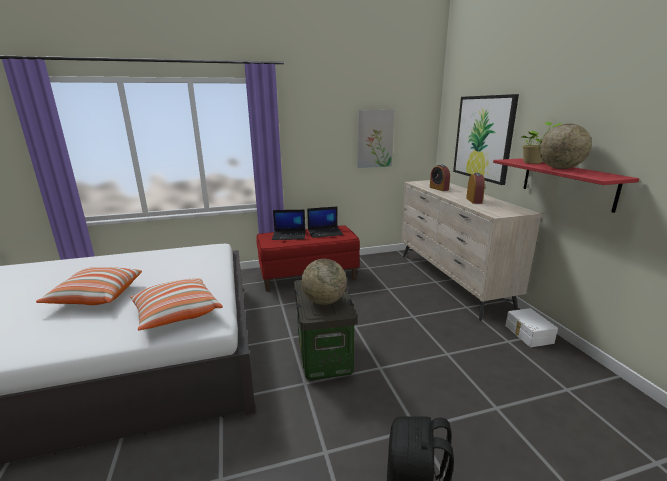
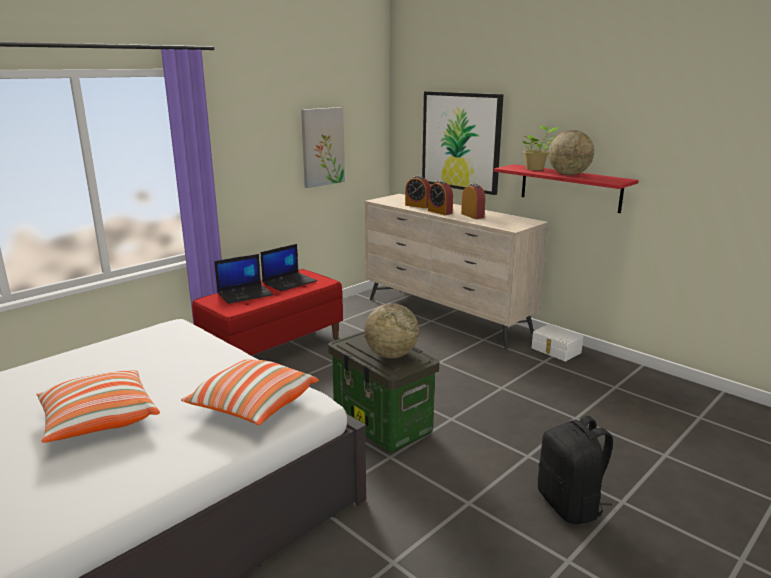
camera: 30 degrees left, 0 degrees up
(450, 195) = (440, 212): none -> alarm clock

